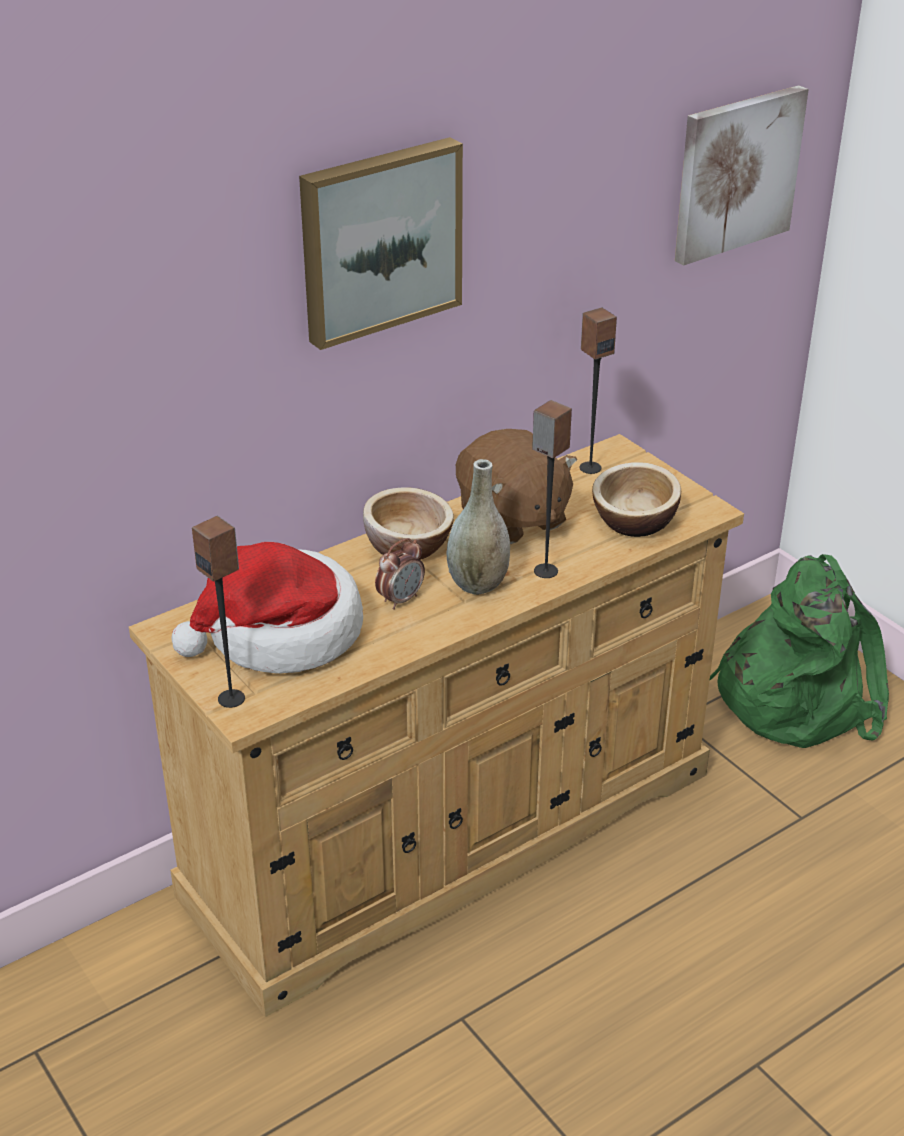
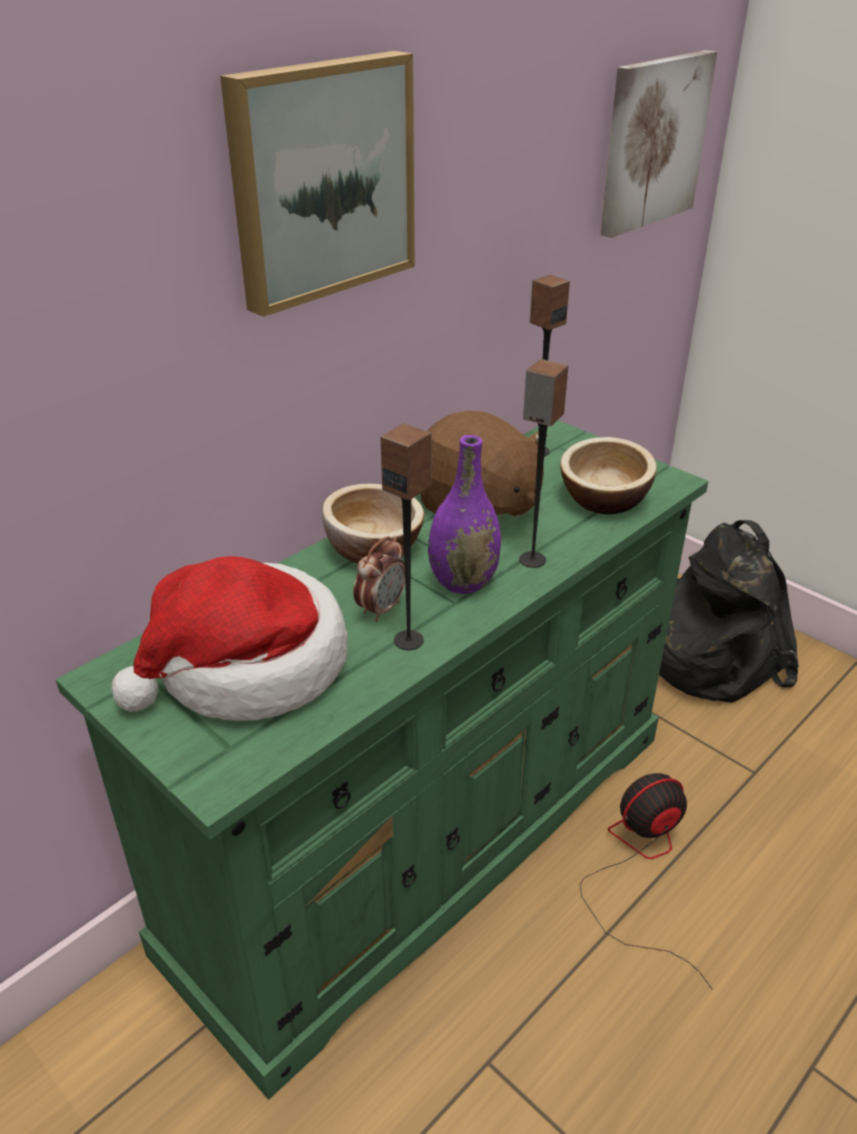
camera: 10 degrees left, 0 degrees up
(232, 698) = (199, 761): speaker -> speaker (409, 640)
(454, 831) = (430, 834): beige dresser -> green dresser
(478, 584) = (463, 582): grey vase -> purple vase
(653, 885) = (640, 866): none -> fan
(795, 696) = (706, 653): green backpack -> black backpack

